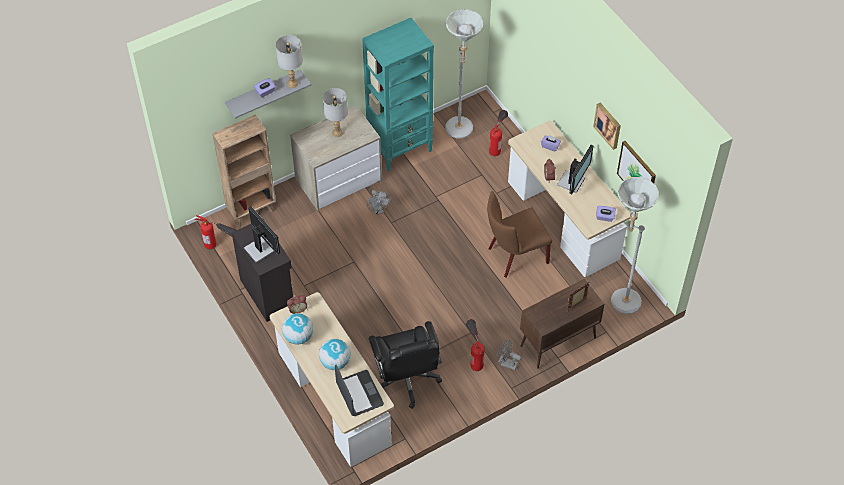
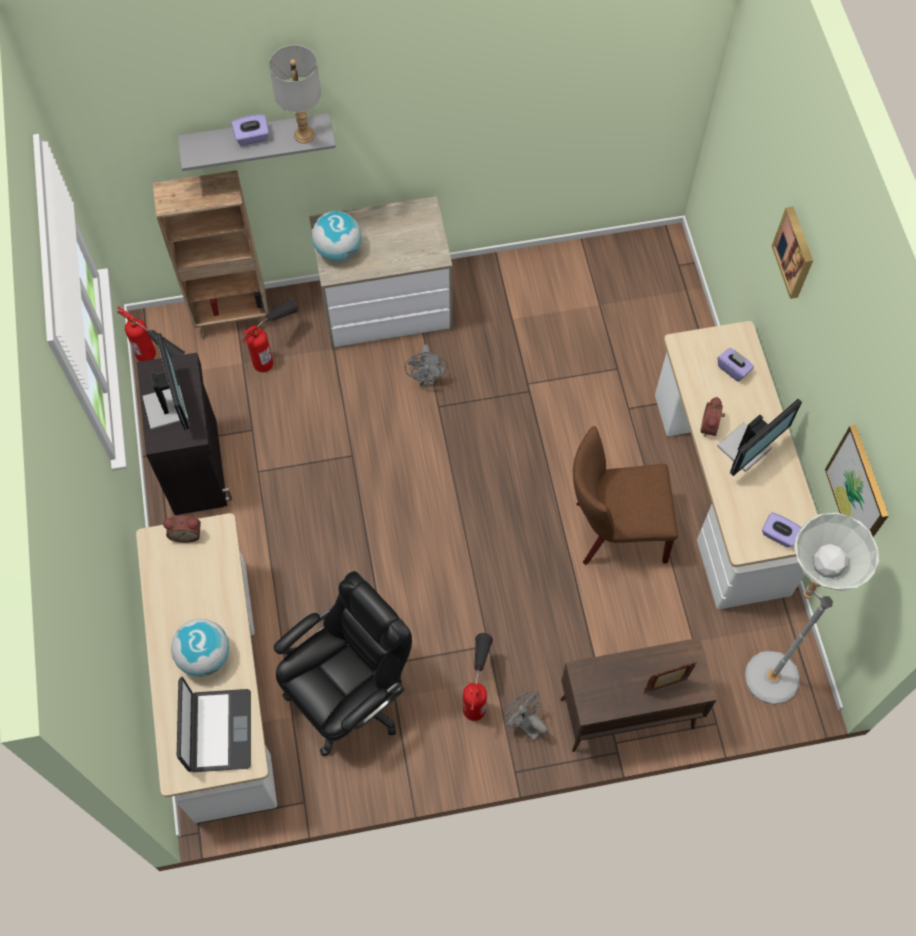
camera: 20 degrees right, 10 degrees up
(298, 337) = (165, 586): globe -> globe (338, 250)
(337, 132) = (385, 236): grey table lamp -> none
(400, 148) = (505, 282): turquoise bookcase -> none
(406, 379) = (349, 694): black office chair -> black office chair turned 135 degrees counterclockwise
(460, 132) = (611, 285): grey floor lamp -> none
(497, 143) = (664, 322): fire extinguisher -> fire extinguisher (275, 350)
(608, 125) = (836, 382): picture -> picture (795, 252)

